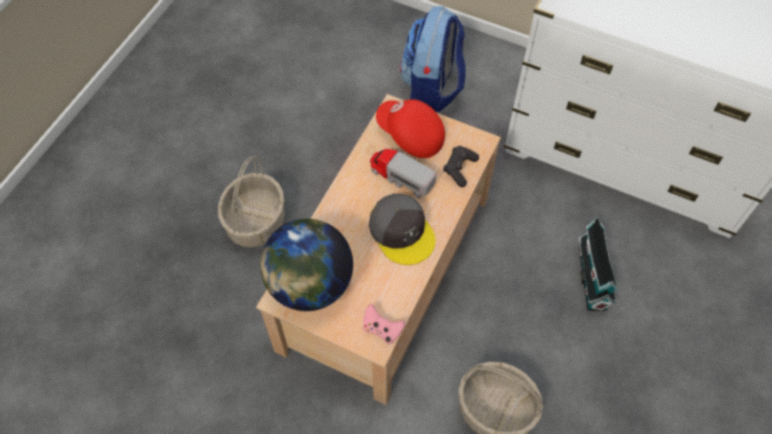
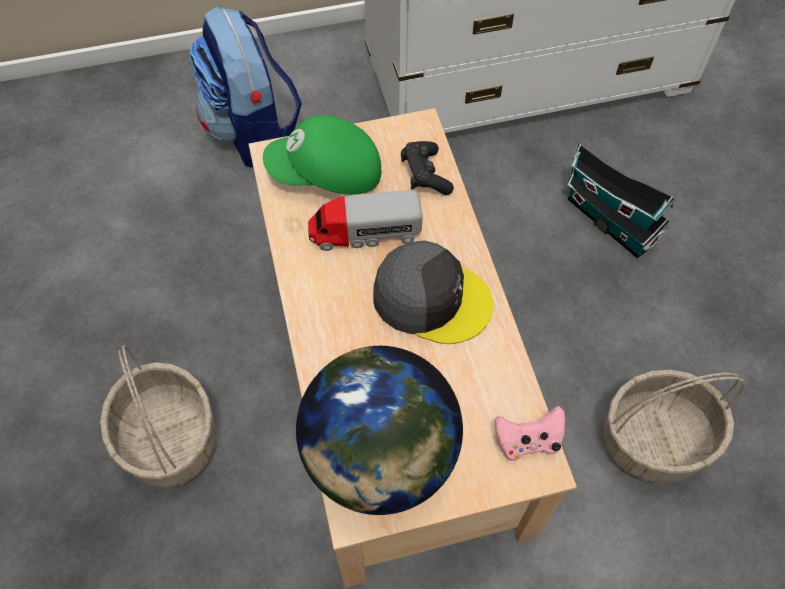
camera: 40 degrees left, 0 degrees up
(410, 135) = (327, 174): red cap -> green cap

